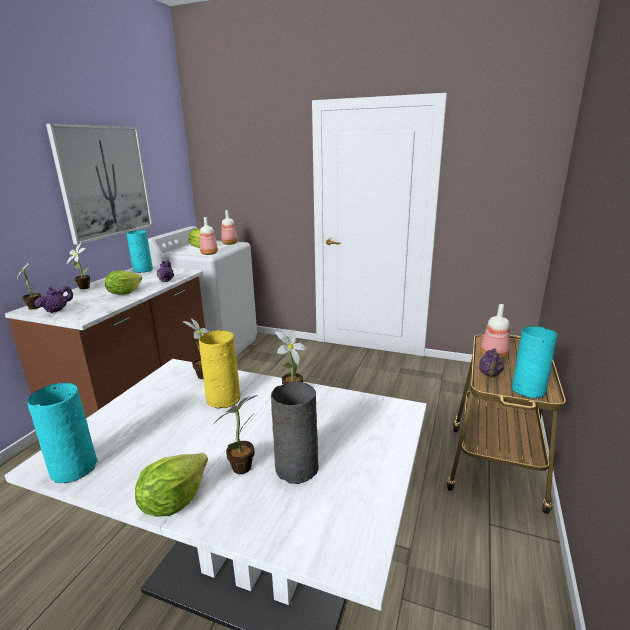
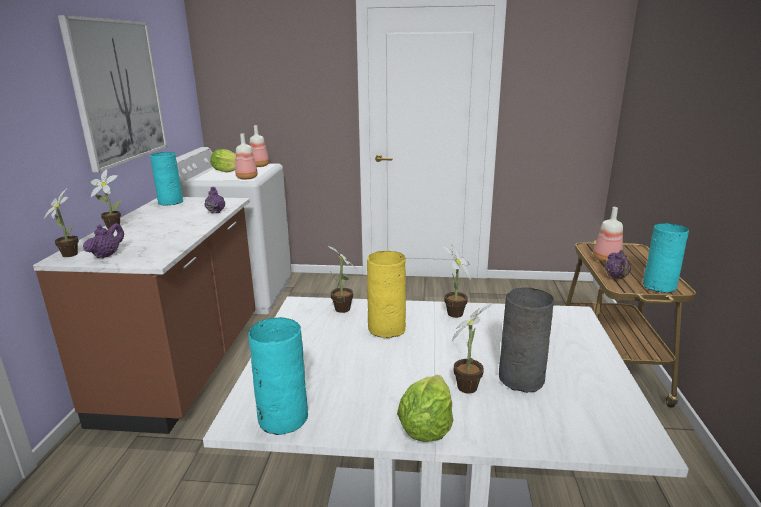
camera: 15 degrees left, 0 degrees up
(124, 293) = (176, 229): lettuce -> none

